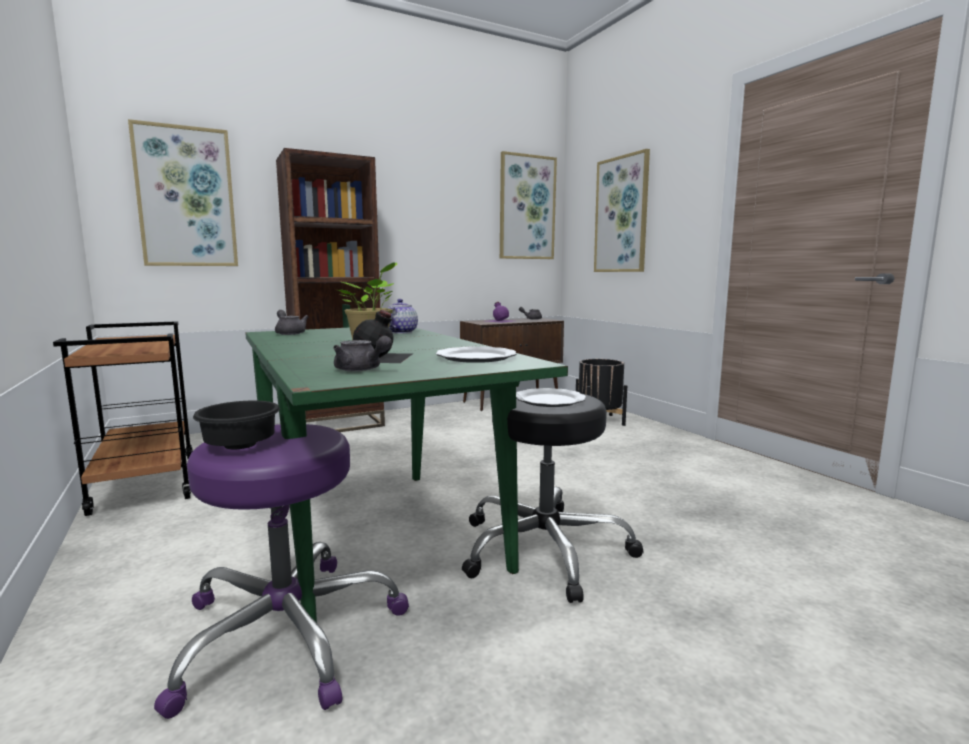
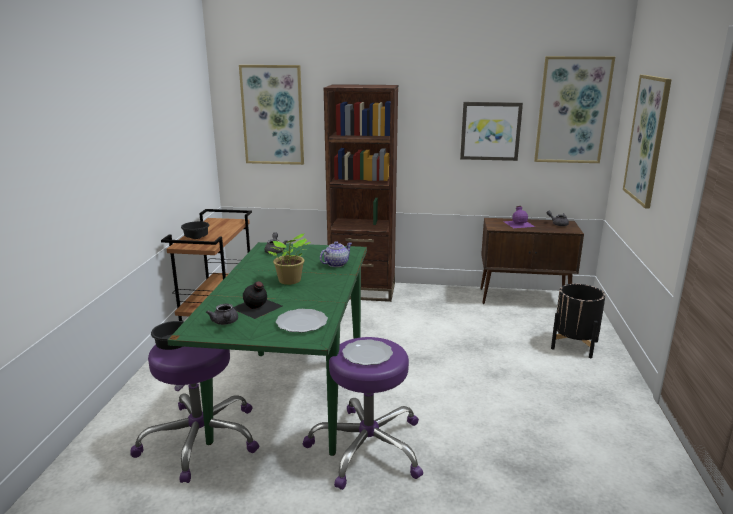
camera: 35 degrees right, 10 degrees up
(108, 348) = (196, 237): none -> black bowl
(457, 226) = (490, 131): none -> picture
(544, 549) = (367, 447): black stool -> purple stool

